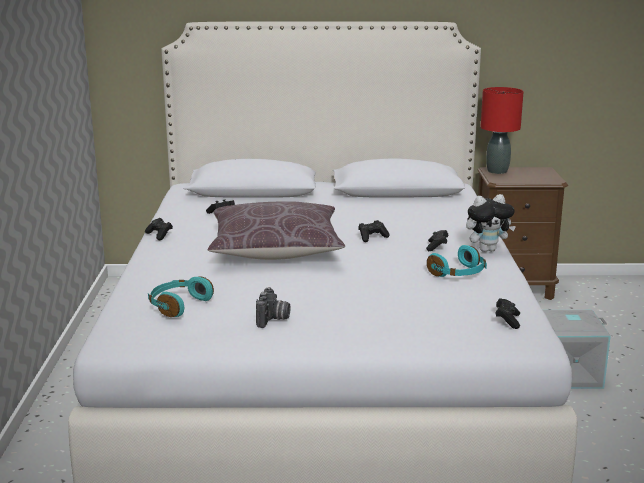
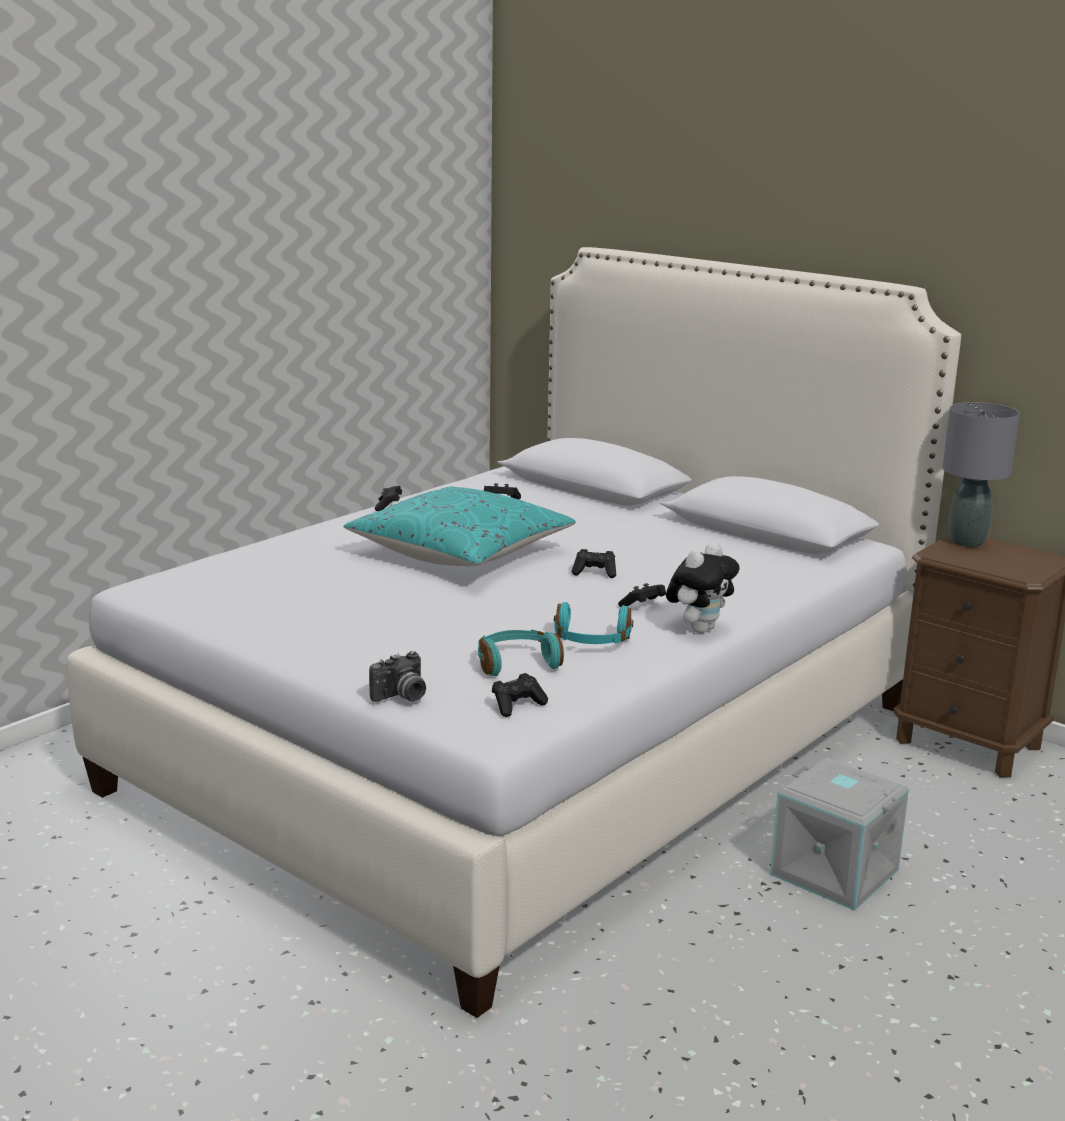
camera: 40 degrees right, 0 degrees up
(178, 305) = (244, 574): turquoise headphones -> turquoise headphones (516, 663)
(273, 320) = (295, 617): camera -> camera (401, 697)
(275, 249) = (460, 553): brown pillow -> turquoise pillow
(487, 249) = (699, 628): plush toy -> plush toy turned 75 degrees counterclockwise
(496, 171) = (966, 542): red table lamp -> grey table lamp

